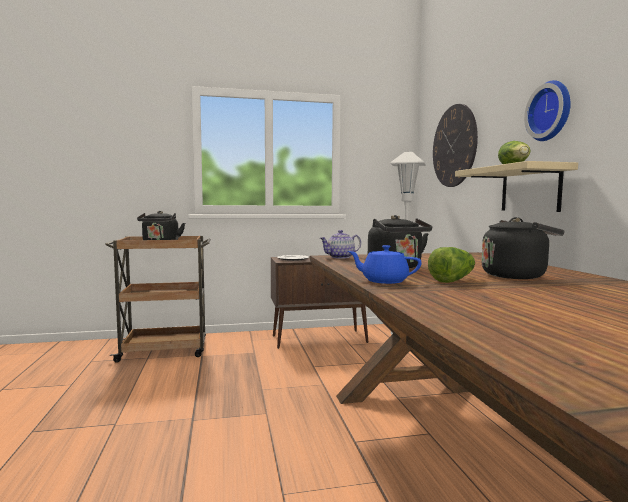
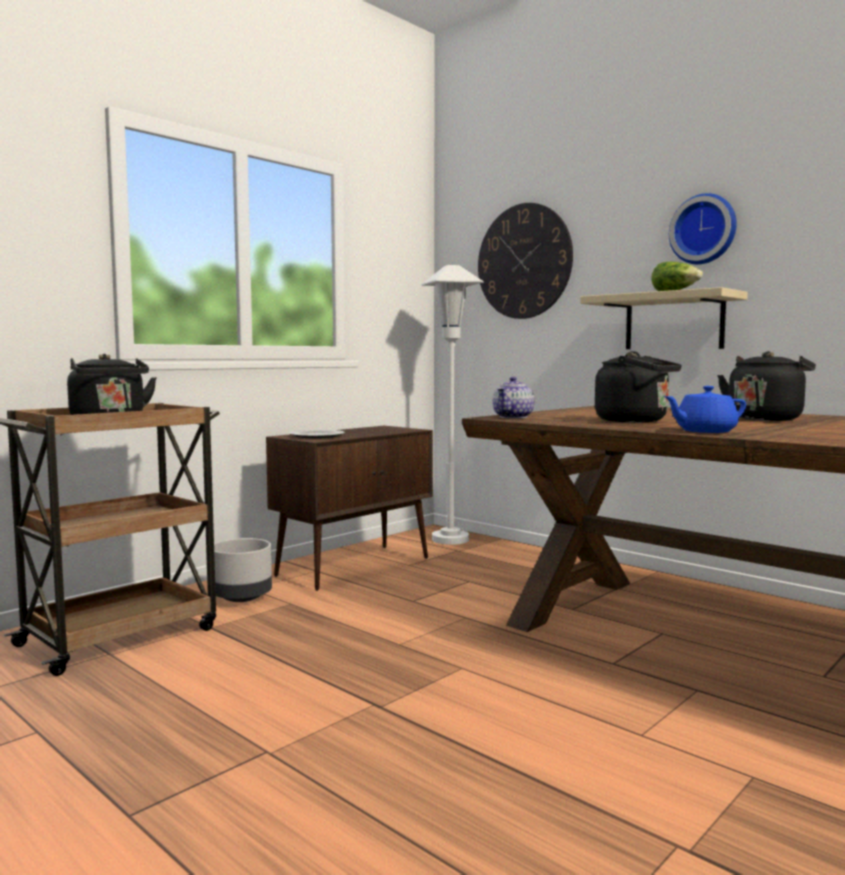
camera: 35 degrees left, 0 degrees up
(239, 344) = (241, 598): none -> grey planter
(452, 280) = (746, 426): lettuce -> none

